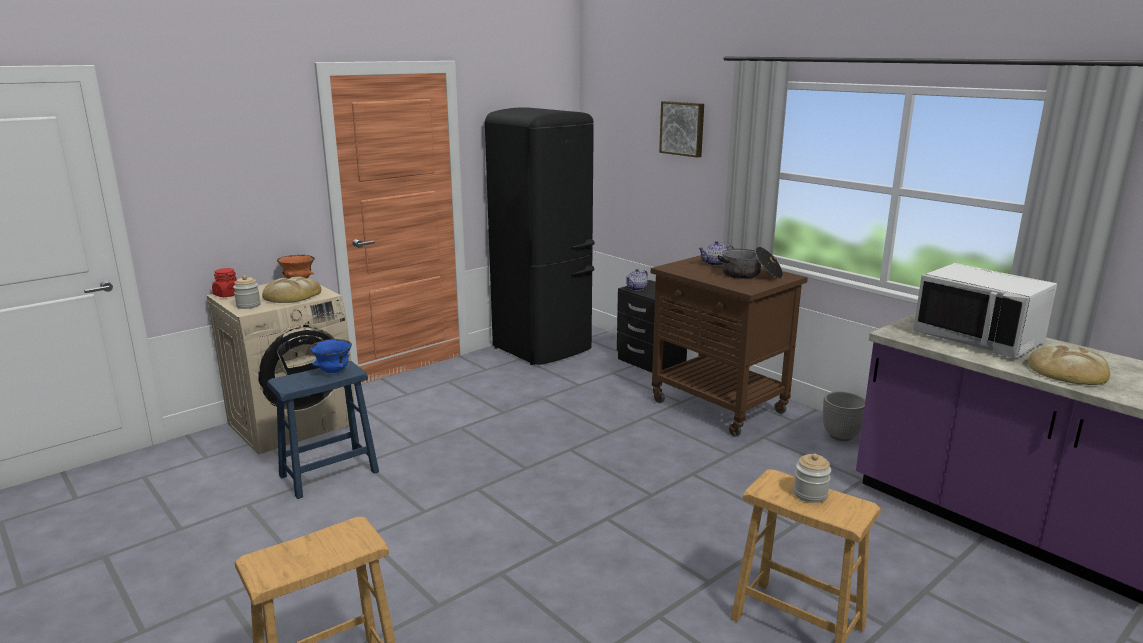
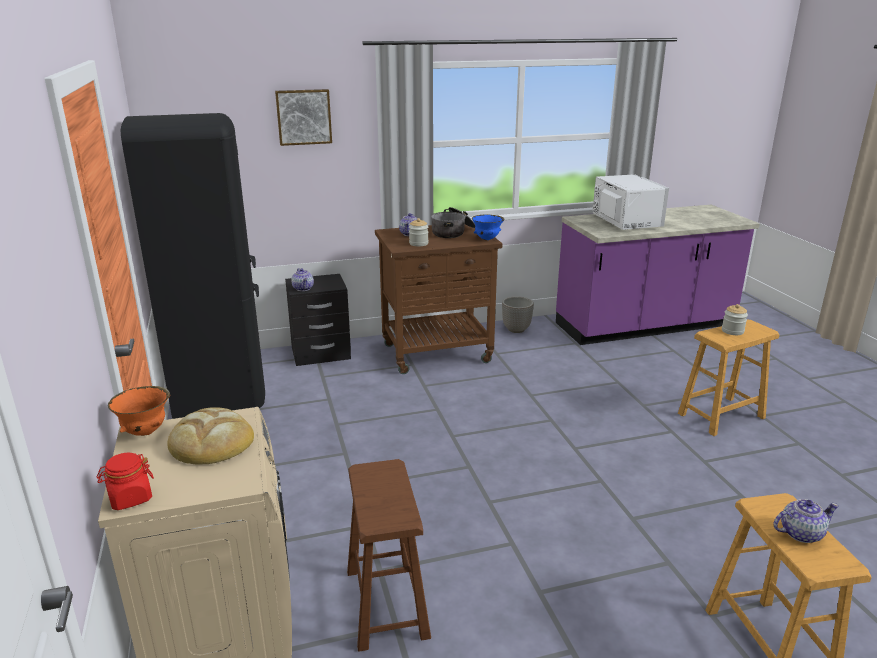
camera: 65 degrees left, 5 degrees up
(248, 305) = (217, 480): jar -> jar (418, 243)
(312, 552) = (800, 533): none -> teapot
(329, 473) = (386, 603): blue stool -> brown stool
(333, 372) = (381, 480): blue bowl -> blue bowl (487, 239)
(978, 338) = (625, 221): white microwave -> white microwave turned 90 degrees counterclockwise
(1068, 371) = (683, 221): bread -> none

